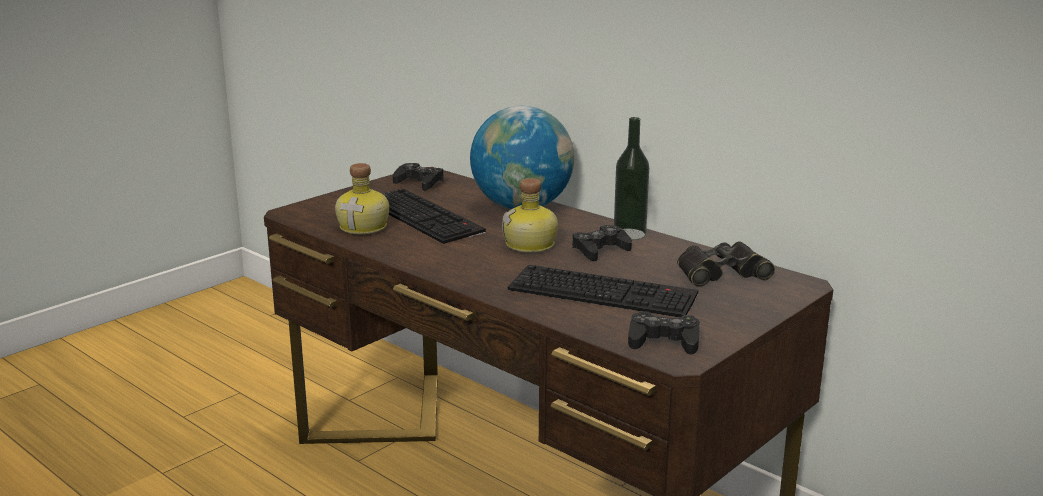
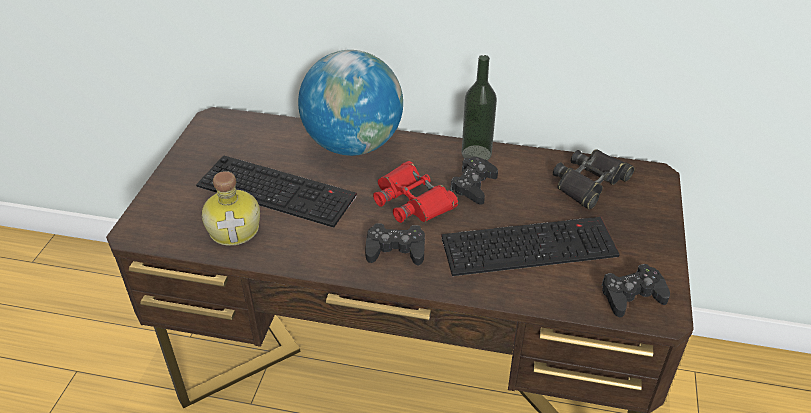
camera: 30 degrees left, 20 degrees up
(419, 183) = (224, 137): black game controller -> black game controller (395, 250)
(531, 245) = (412, 200): bottle -> red binoculars

